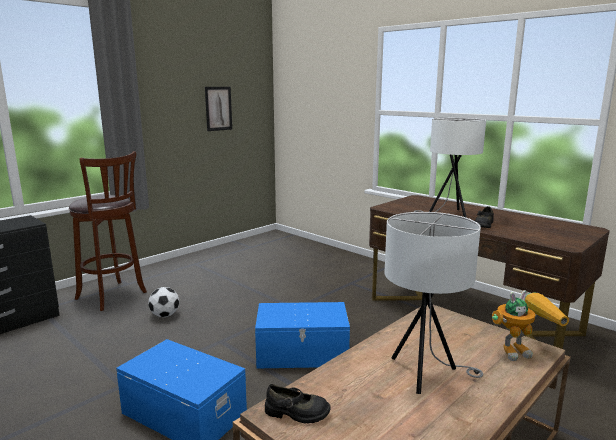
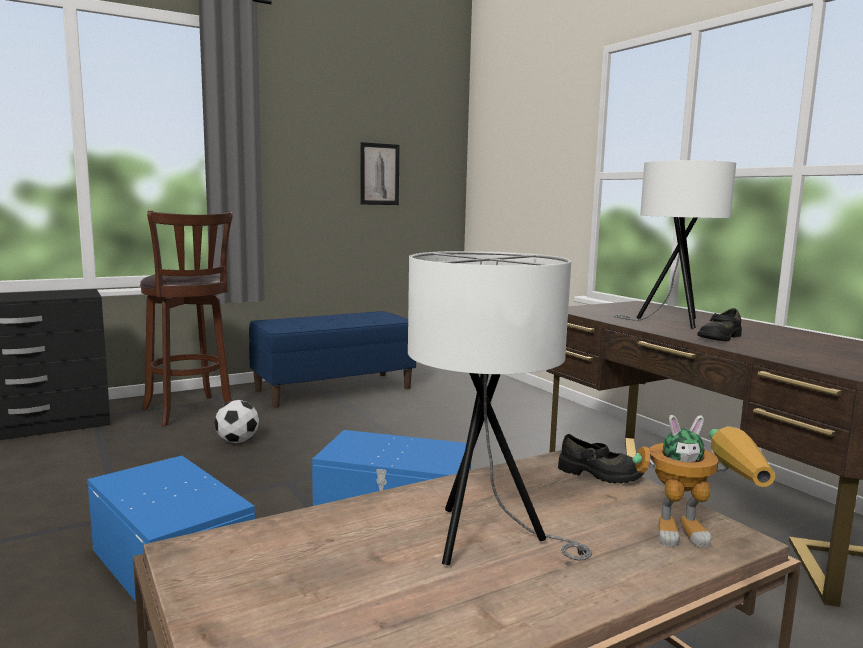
camera: 15 degrees right, 5 degrees down
(206, 265) = (334, 389): none -> blue bench
(297, 413) = (225, 558): black shoe -> black shoe (599, 474)

